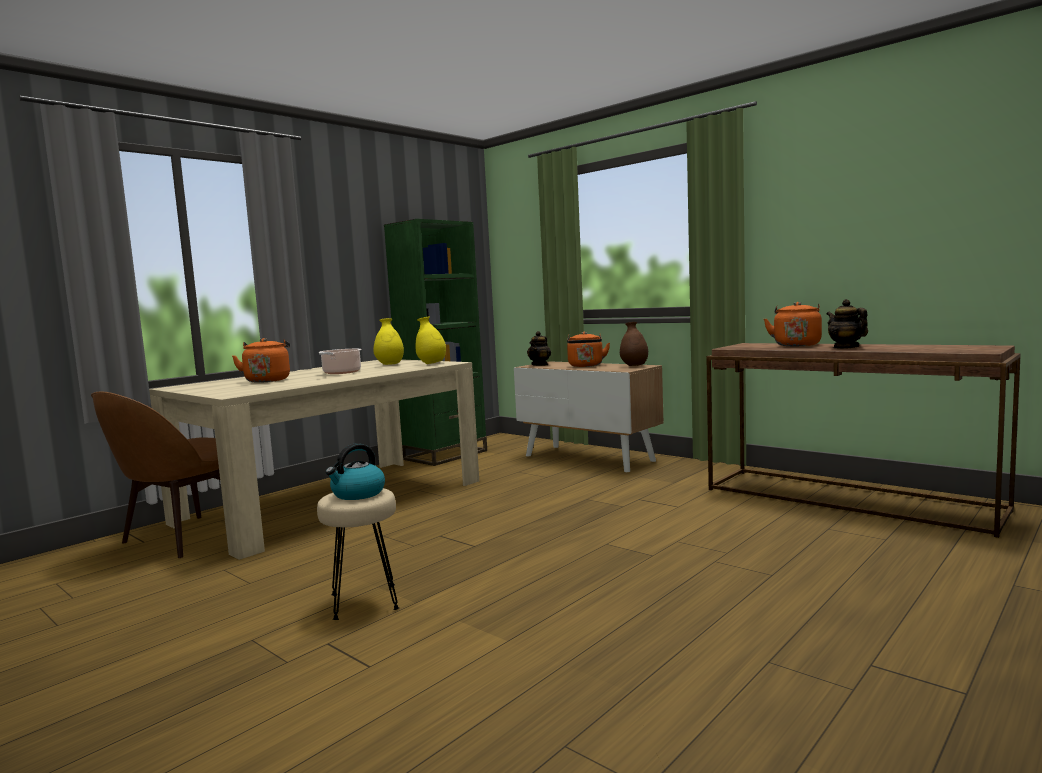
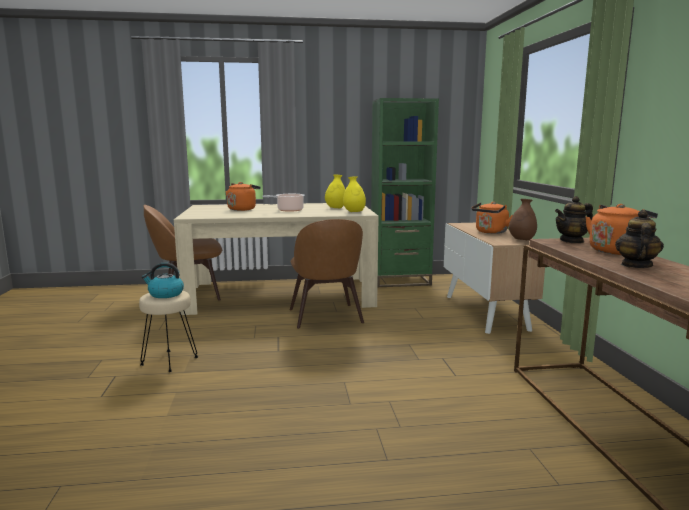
camera: 40 degrees right, 5 degrees up
(448, 504) = (326, 317): none -> brown chair
(540, 365) = (467, 224): teapot -> teapot (572, 241)

